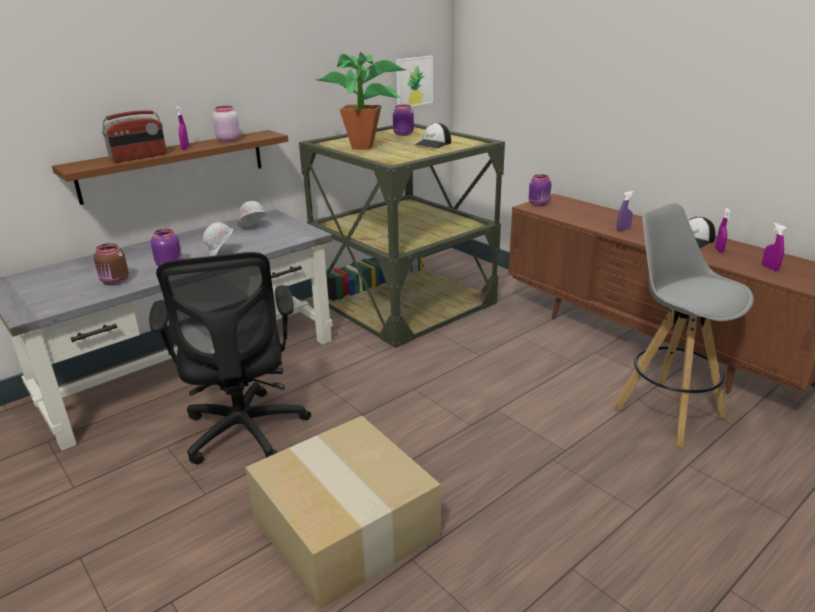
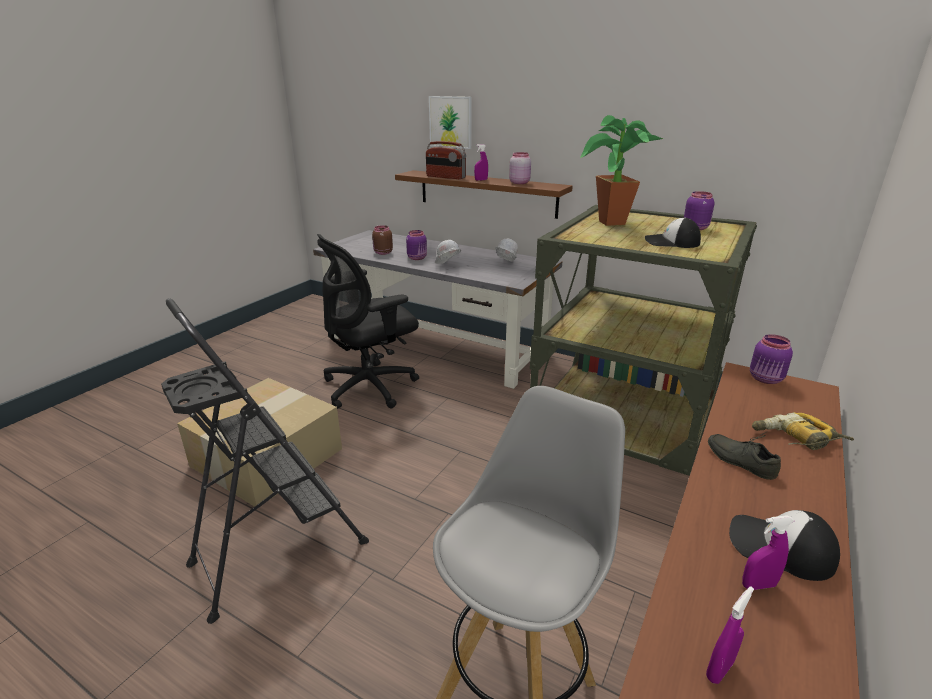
camera: 70 degrees right, 0 degrees up
(414, 81) = (791, 173): picture -> picture (450, 122)
(515, 520) = (277, 553): none -> step ladder
(605, 214) = (797, 439): none -> power drill
(623, 229) = (741, 460): purple spray bottle -> grey shoe

